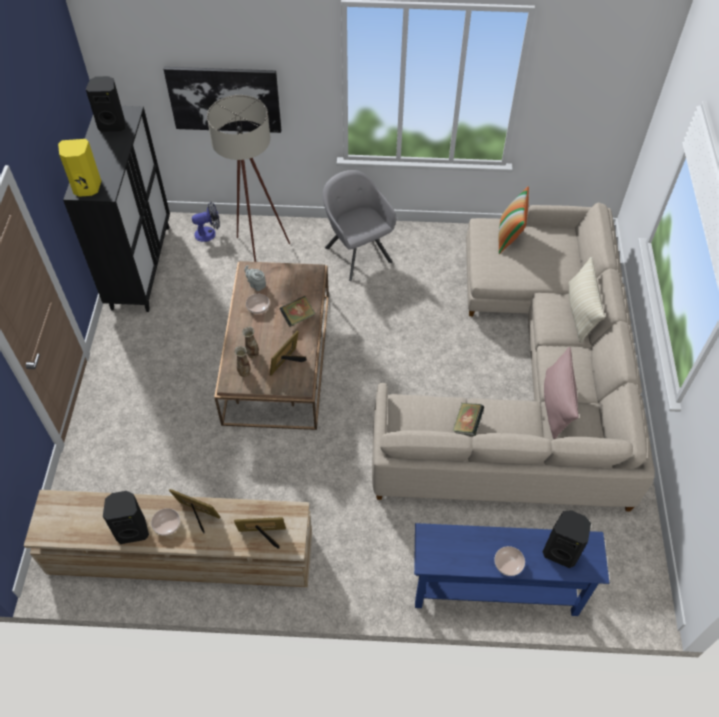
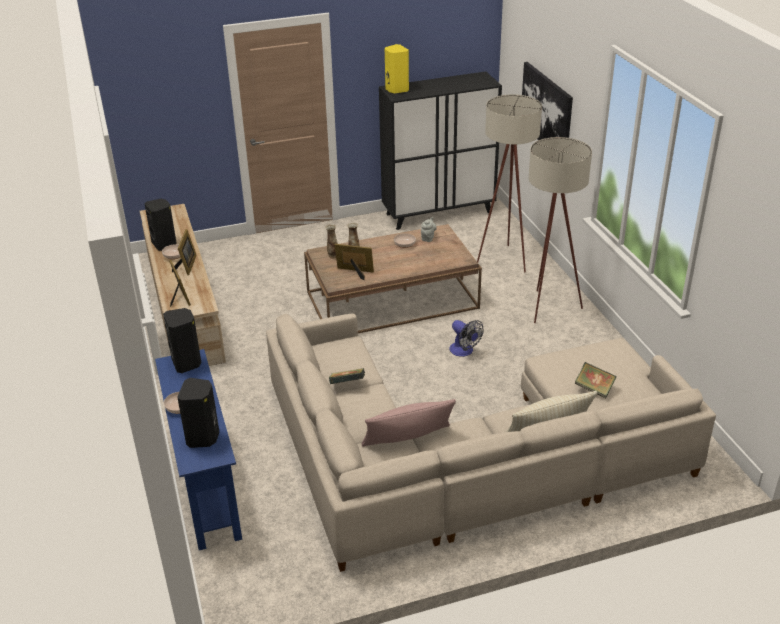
camera: 70 degrees right, 20 degrees down
(112, 125) = (470, 81): black speaker -> black speaker (187, 363)
(209, 233) = (500, 231): fan -> fan (464, 351)
(298, 317) = (407, 265): book -> book (594, 389)
(356, 252) = (547, 310): grey armchair -> beige floor lamp
(509, 237) = (614, 364): pillow -> none

